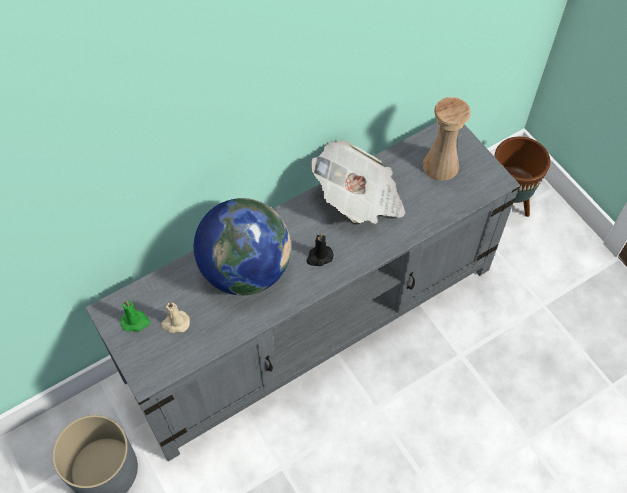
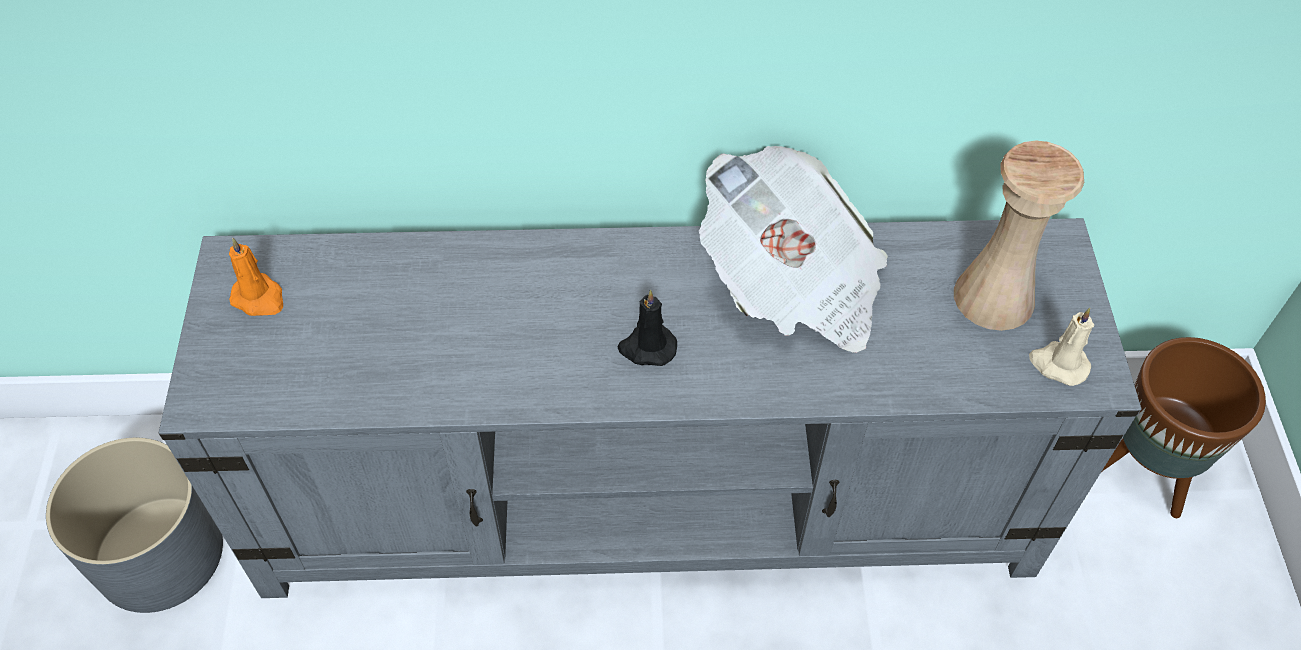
camera: 30 degrees right, 5 degrees down
(136, 321) = (259, 298): green candle -> orange candle
(175, 323) = (318, 333): beige candle -> beige candle (1058, 364)
(245, 269) = (501, 305): globe -> none

